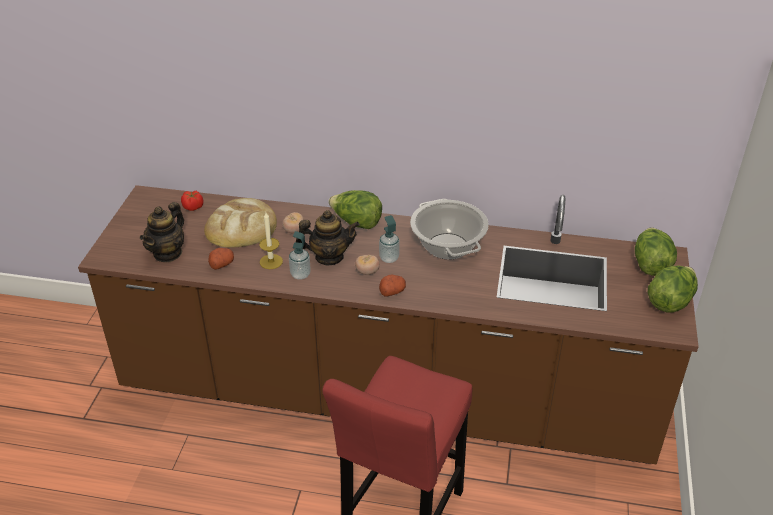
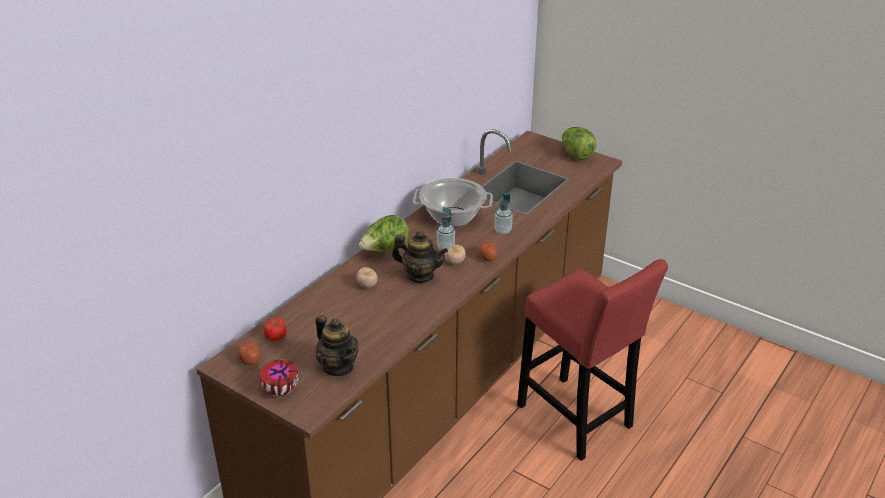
camera: 65 degrees left, 5 degrees down
(125, 233) = (280, 389): none -> bowl
(222, 264) = (382, 336): potato -> potato (249, 359)
(241, 227) = (336, 313): bread -> none
(271, 261) = (402, 307): candle -> none
(300, 274) = (432, 296): soap dispenser -> soap dispenser (502, 230)
(329, 257) = (420, 276): teapot -> teapot turned 90 degrees clockwise
(650, 265) = (535, 148): lettuce -> none

